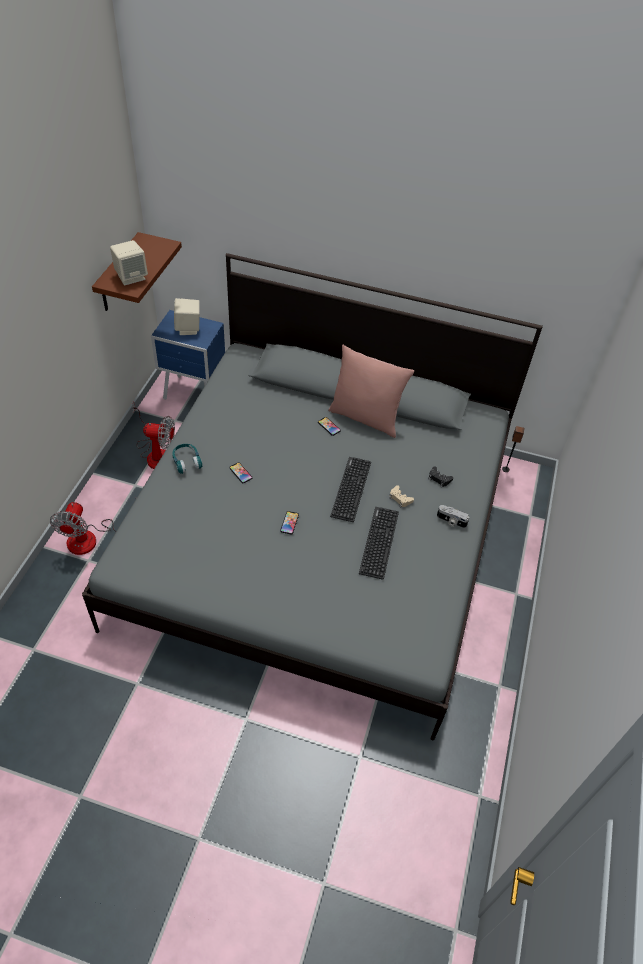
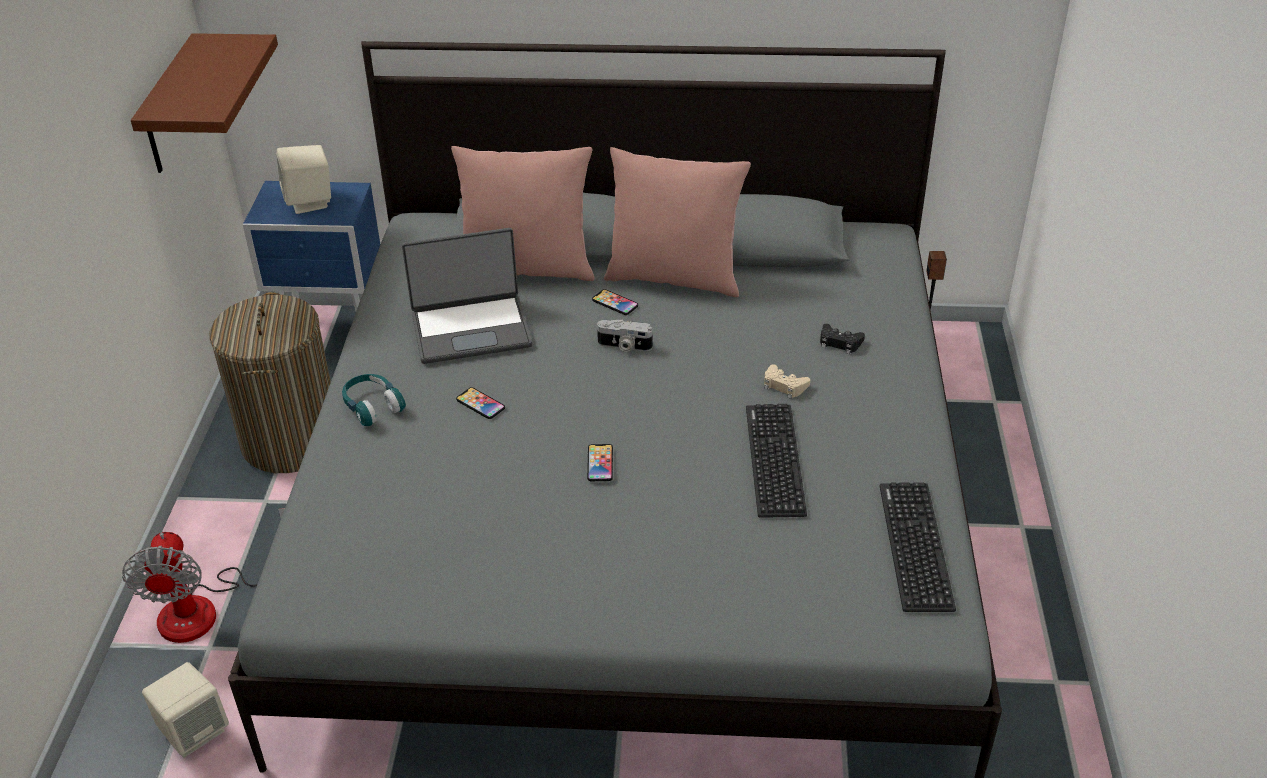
camera: 10 degrees left, 10 degrees down
(131, 277) = (201, 95): beige speaker -> beige speaker (194, 731)
(156, 453) = (291, 440): fan -> laundry basket
(249, 426) = (471, 329): none -> laptop
(290, 394) = (528, 269): none -> pink pillow
(351, 489) = (691, 388): keyboard -> keyboard (915, 546)
(451, 521) = (888, 402): camera -> camera (624, 346)

